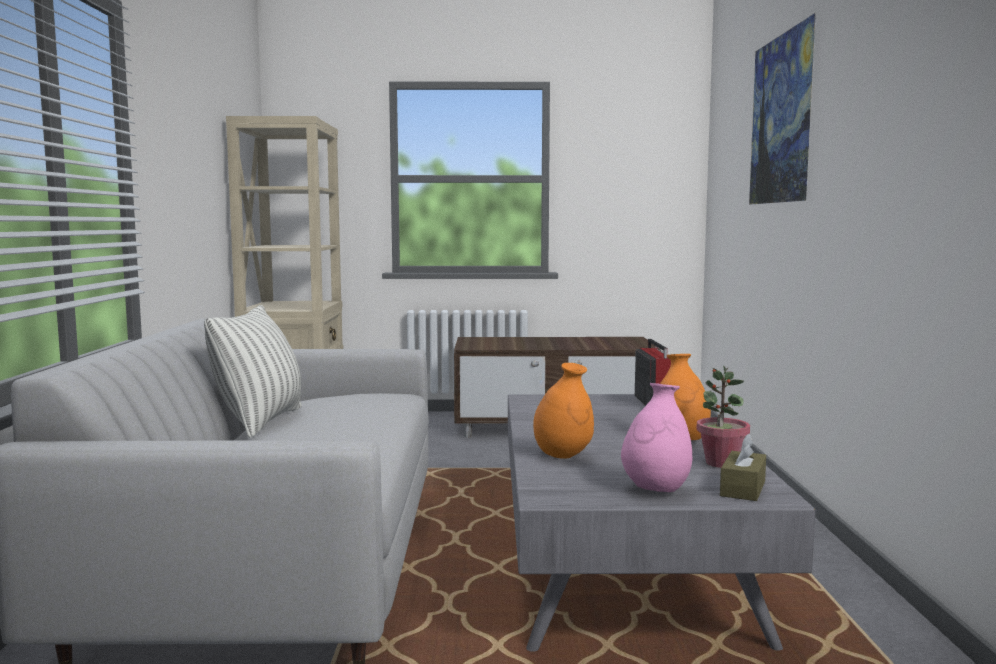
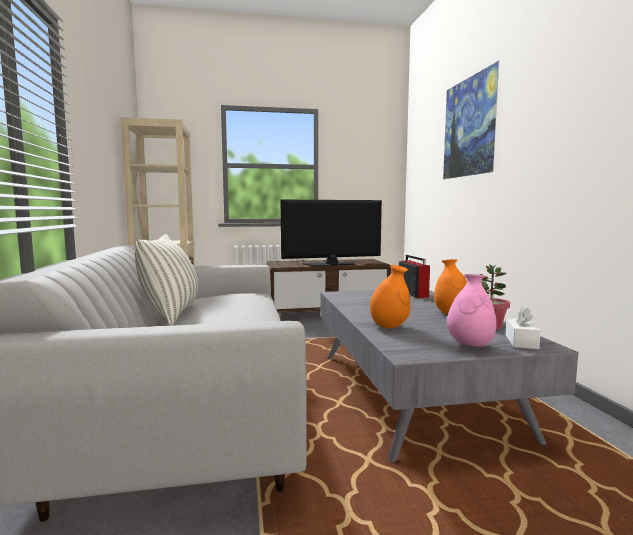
camera: 10 degrees left, 0 degrees up
(559, 345) = (331, 264): none -> television
(743, 488) = (521, 341): brown tissue box -> white tissue box

